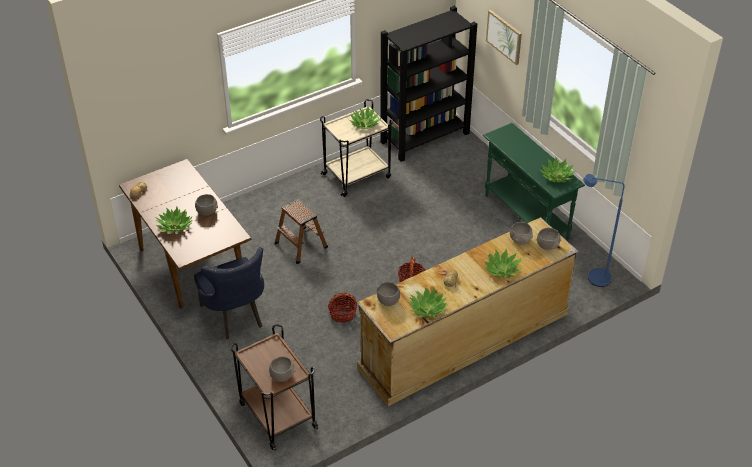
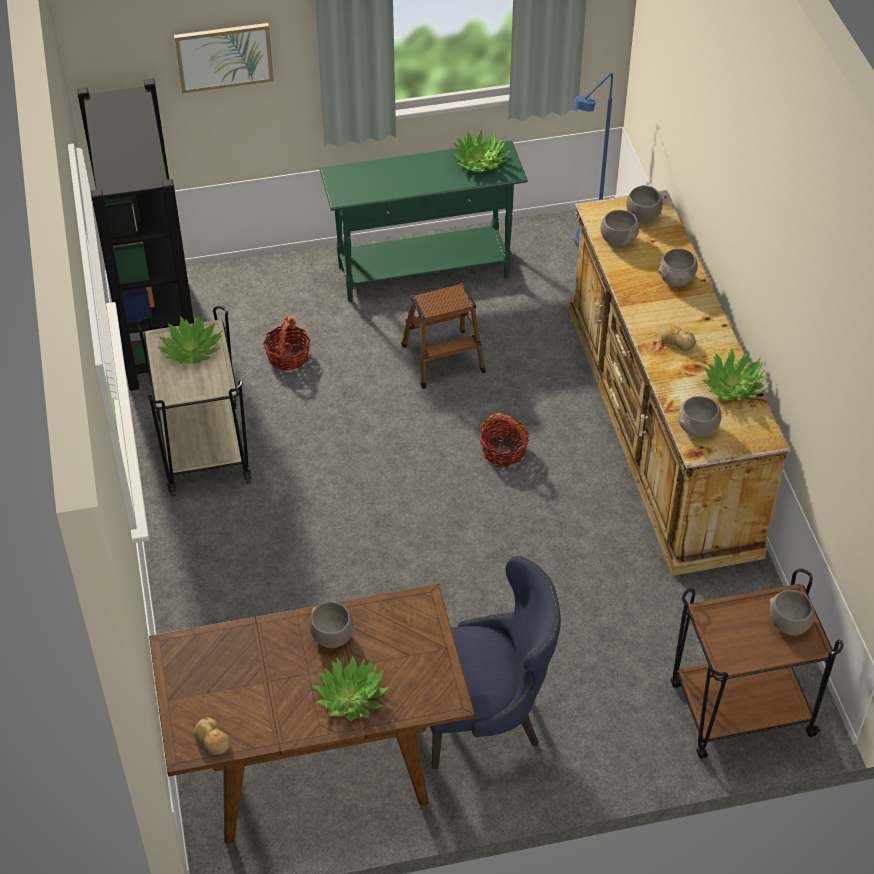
camera: 70 degrees left, 5 degrees up
(301, 245) = (345, 576): brown step ladder -> brown step ladder (442, 358)
(342, 314) = (543, 561): basket -> basket (288, 357)
(502, 269) = (676, 279): potted plant -> grey bowl

